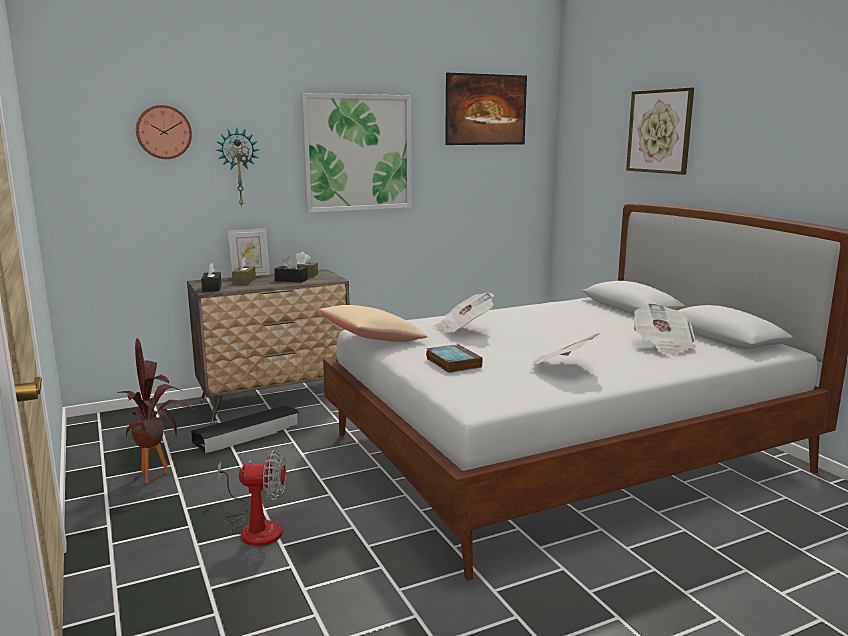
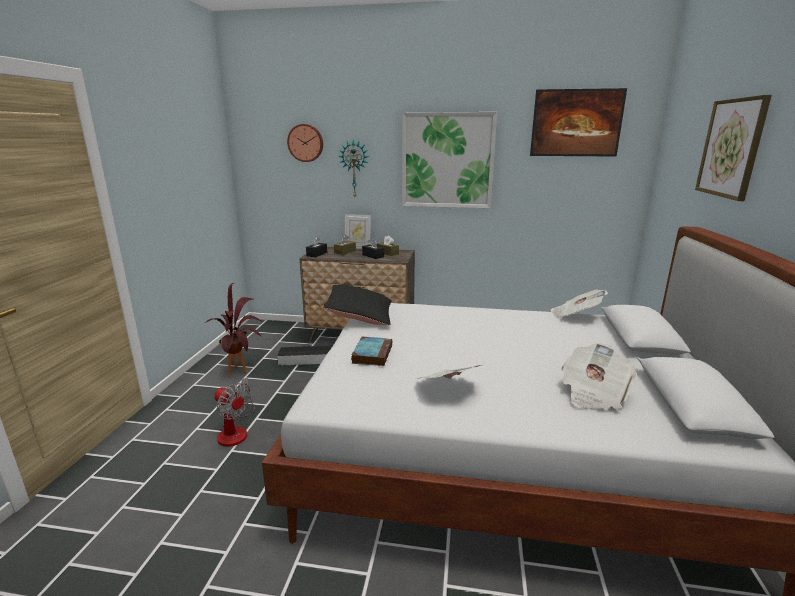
camera: 35 degrees right, 5 degrees up
(372, 339) = (360, 316): beige pillow -> black pillow
(463, 328) = (434, 323): newspaper -> newspaper (575, 315)

